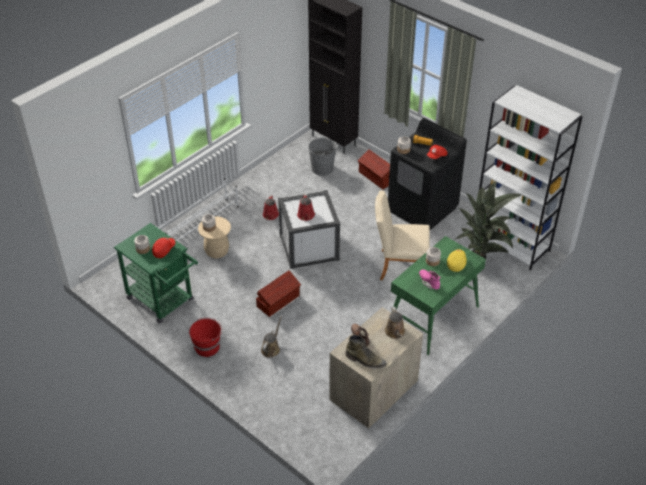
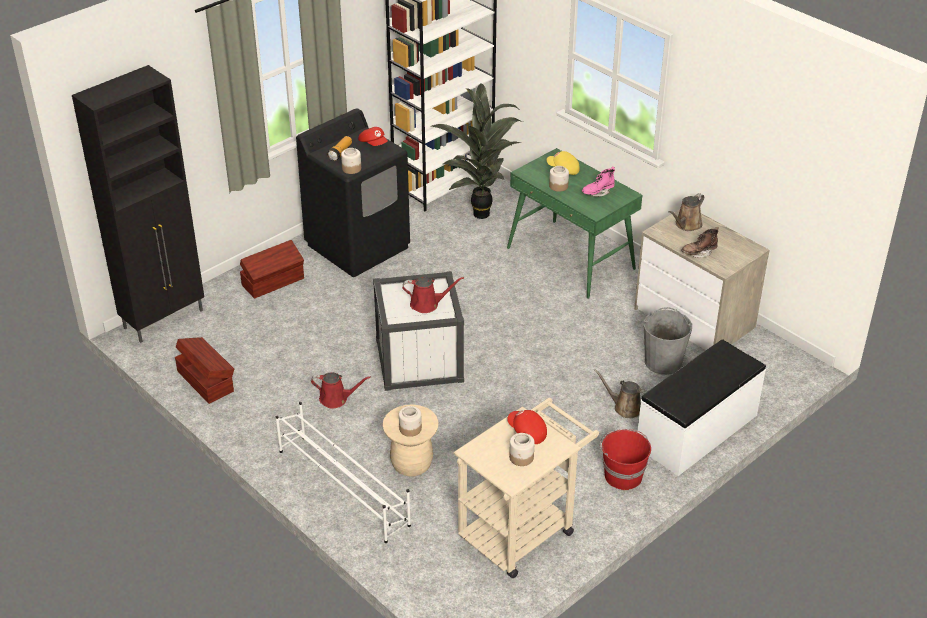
camera: 85 degrees left, 5 degrees down
(164, 301) = (523, 529): green cart -> beige cart
(249, 387) = (697, 431): none -> white bench
(279, 301) = (531, 396): brown storage box -> brown storage box (206, 380)
(322, 168) = (233, 336): grey bucket -> grey bucket (663, 362)
(365, 360) = (735, 251): green boot -> none
(395, 332) = (686, 225): brown watering can -> brown watering can turned 135 degrees clockwise
(399, 265) = (471, 277): beige chair -> none

